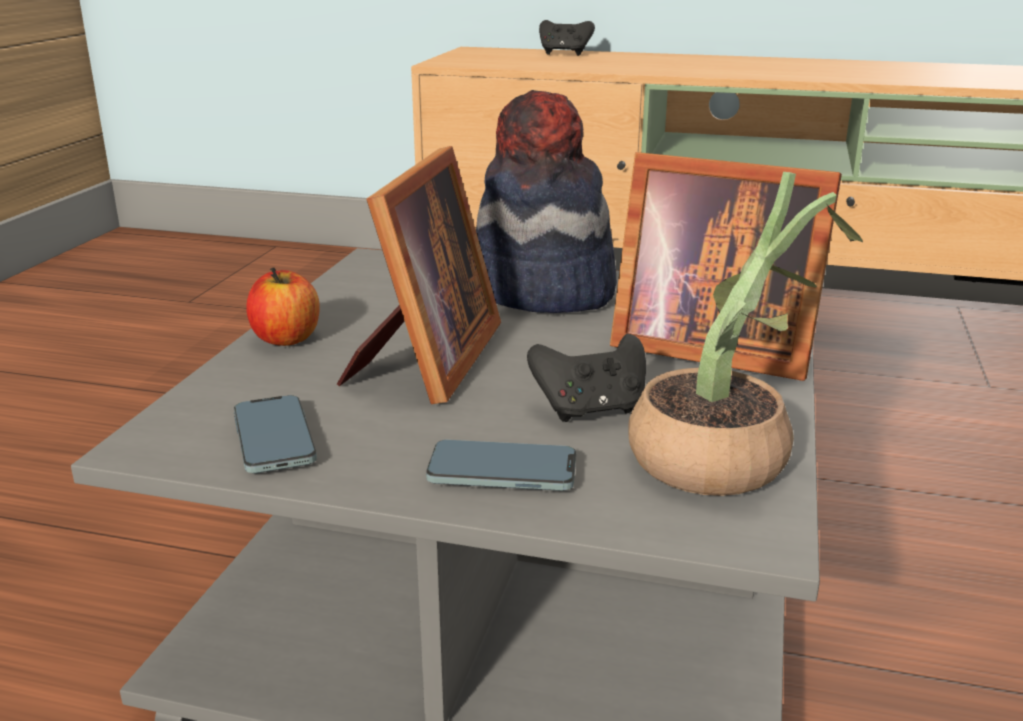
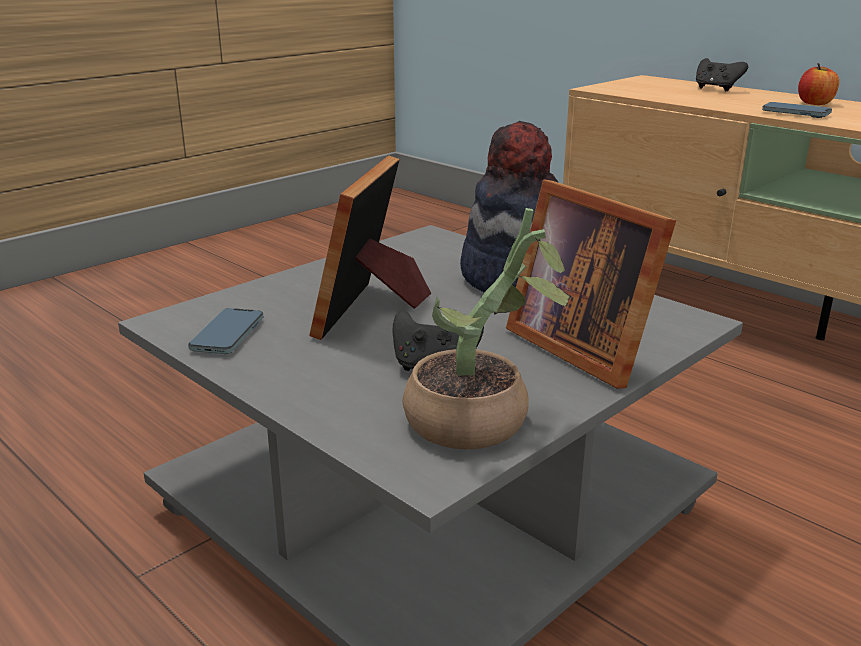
camera: 30 degrees right, 0 degrees up
(286, 338) = (309, 276): apple -> apple (815, 103)
(425, 361) = (372, 310): picture frame -> picture frame turned 150 degrees clockwise
(502, 472) = (325, 390): phone -> phone (796, 113)

